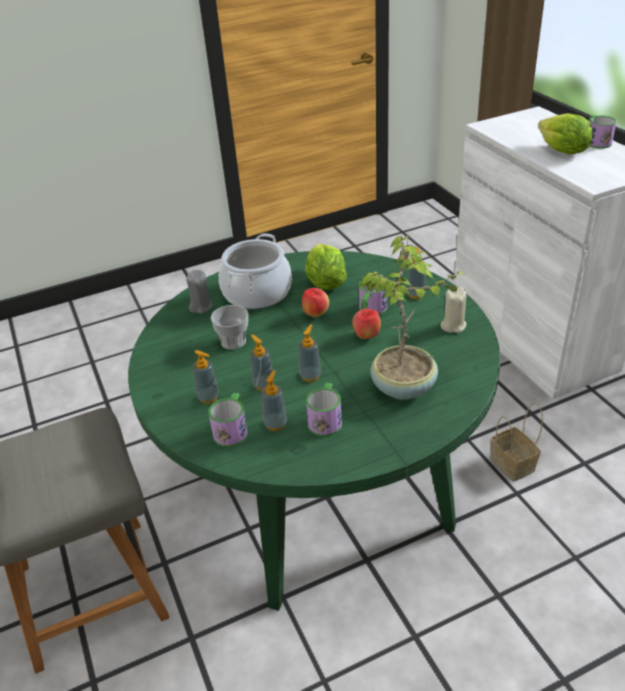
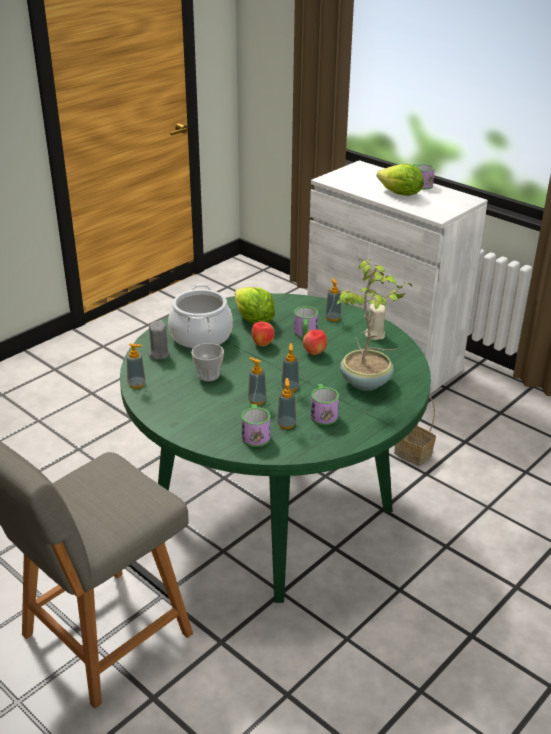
camera: 25 degrees left, 5 degrees down
(208, 397) = (218, 417): soap dispenser -> soap dispenser (137, 384)

